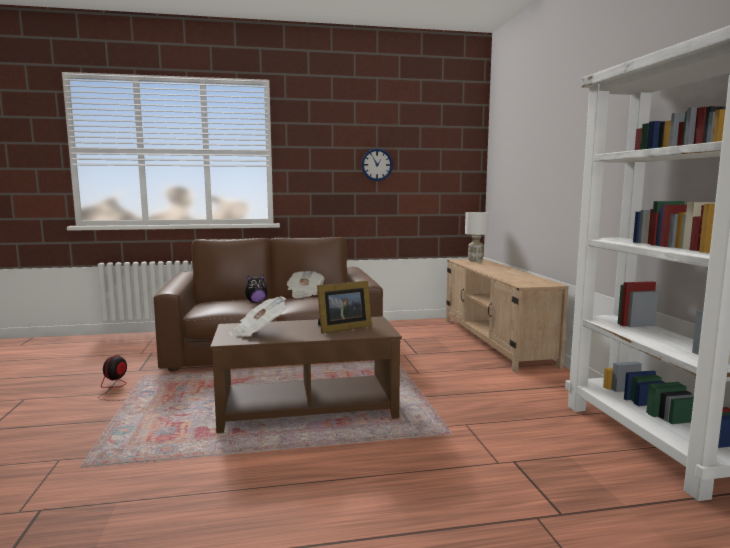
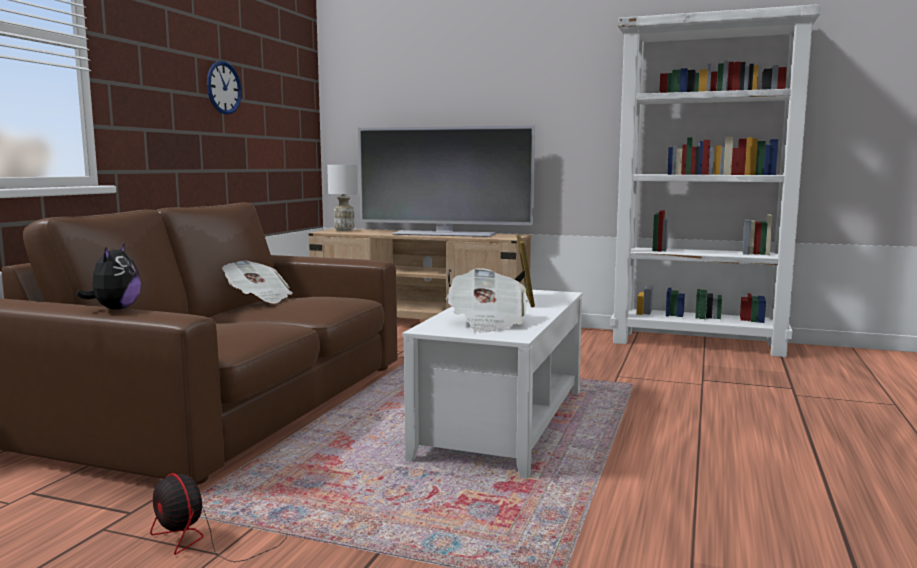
camera: 60 degrees left, 0 degrees up
(256, 302) = (230, 321): plush toy -> plush toy (115, 309)
(307, 408) = (503, 423): brown coffee table -> white coffee table
(508, 274) = (444, 234): none -> television

